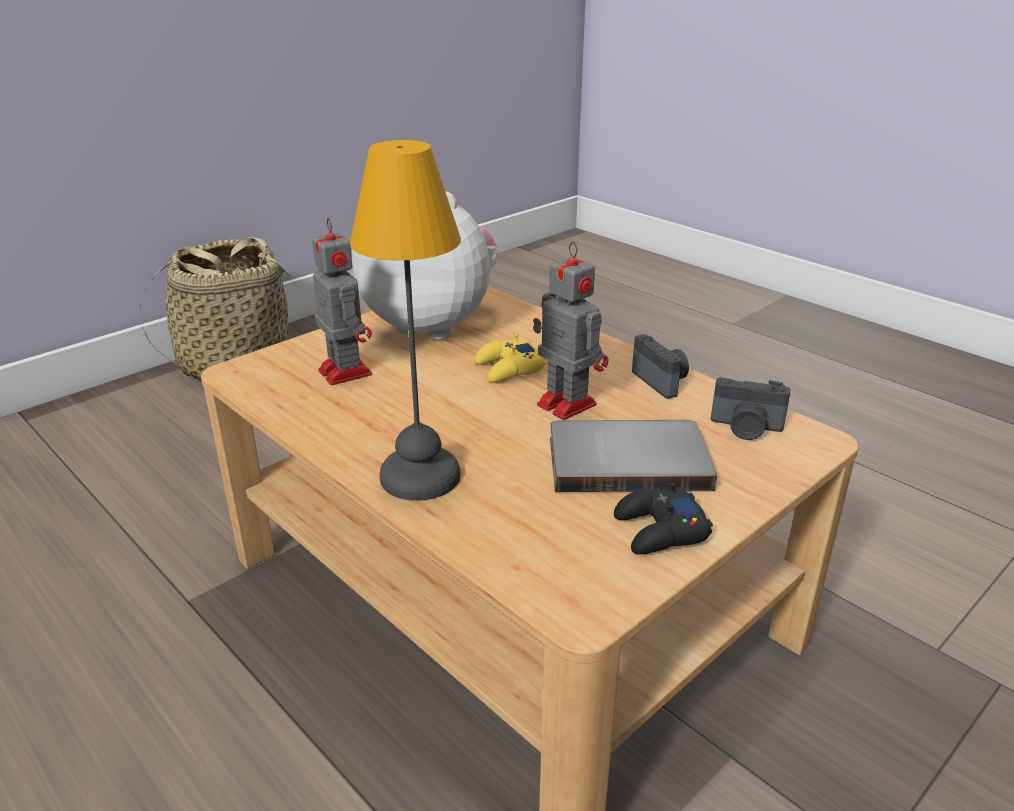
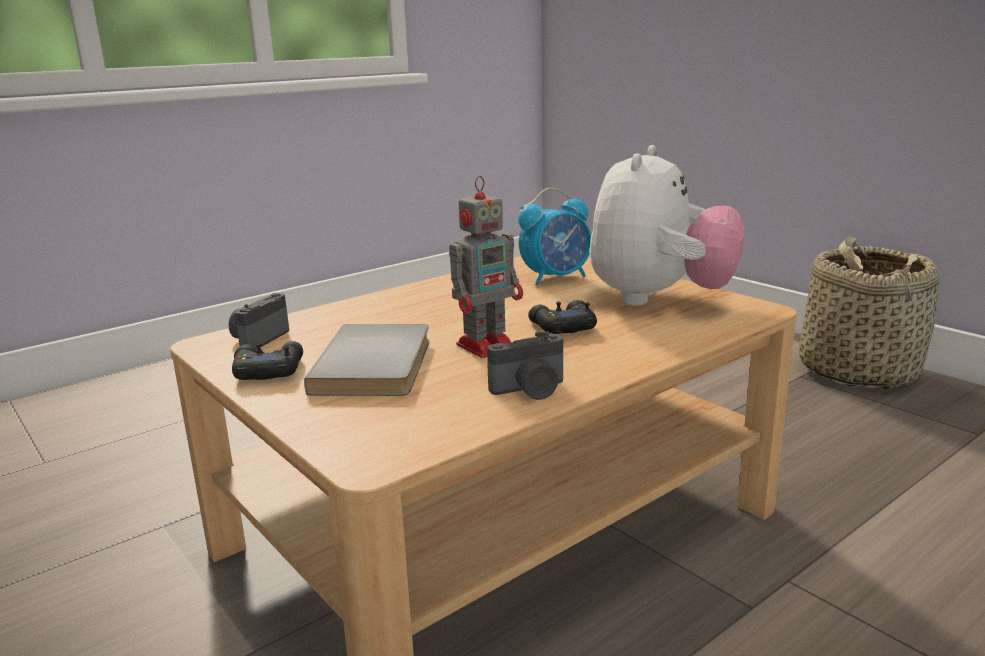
camera: 95 degrees right, 10 degrees down
(344, 371) = (556, 278): toy robot -> alarm clock
(418, 475) = (390, 303): table lamp -> none
(509, 369) = (561, 326): yellow game controller -> black game controller
(745, 428) = (411, 423): camera -> camera (257, 339)

